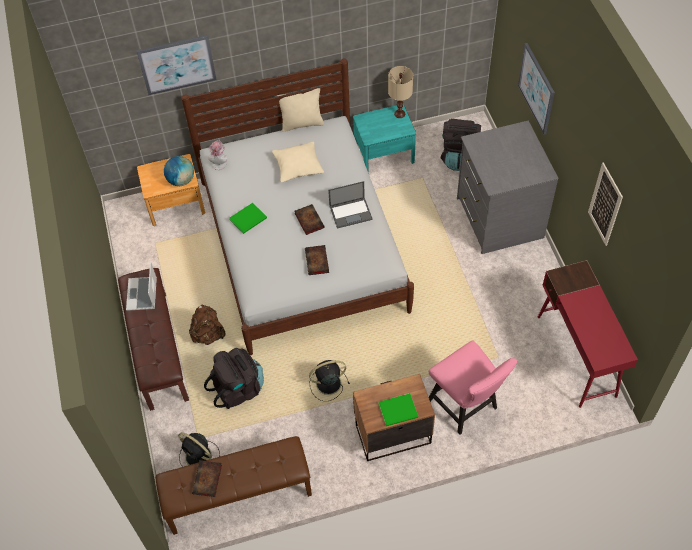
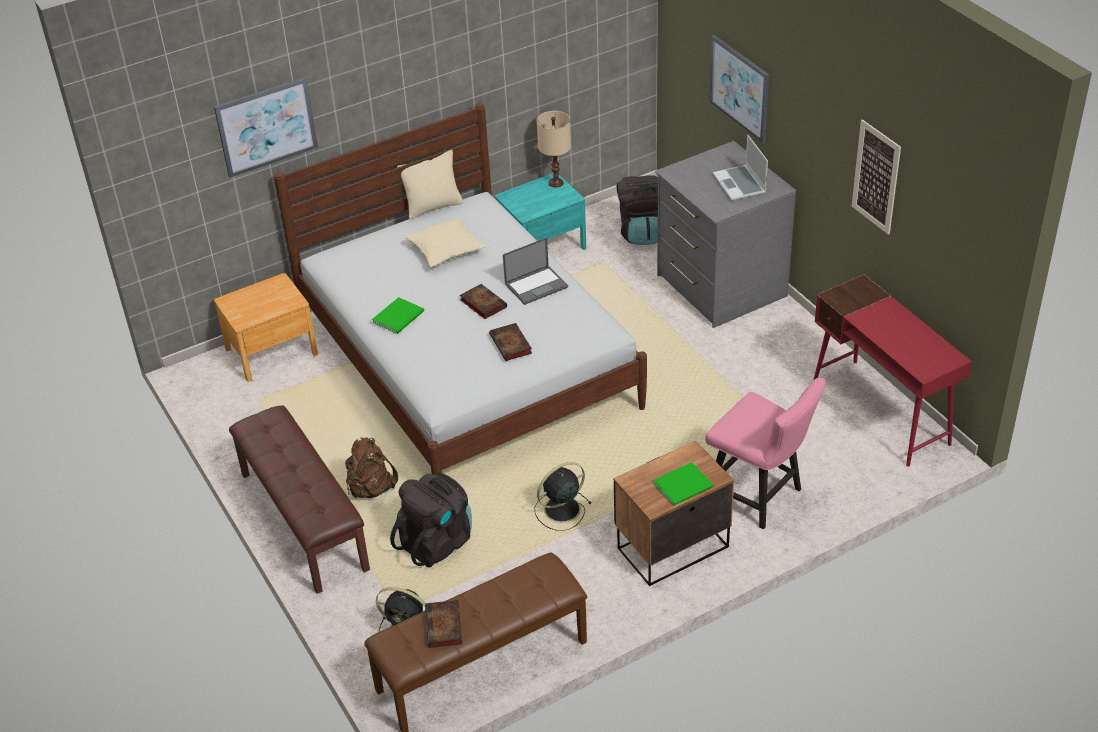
camera: 15 degrees left, 15 degrees down
(142, 295) = (273, 437): laptop -> laptop (740, 184)
(181, 180) = (283, 303): globe -> none
(219, 163) = (335, 266): hat -> none

